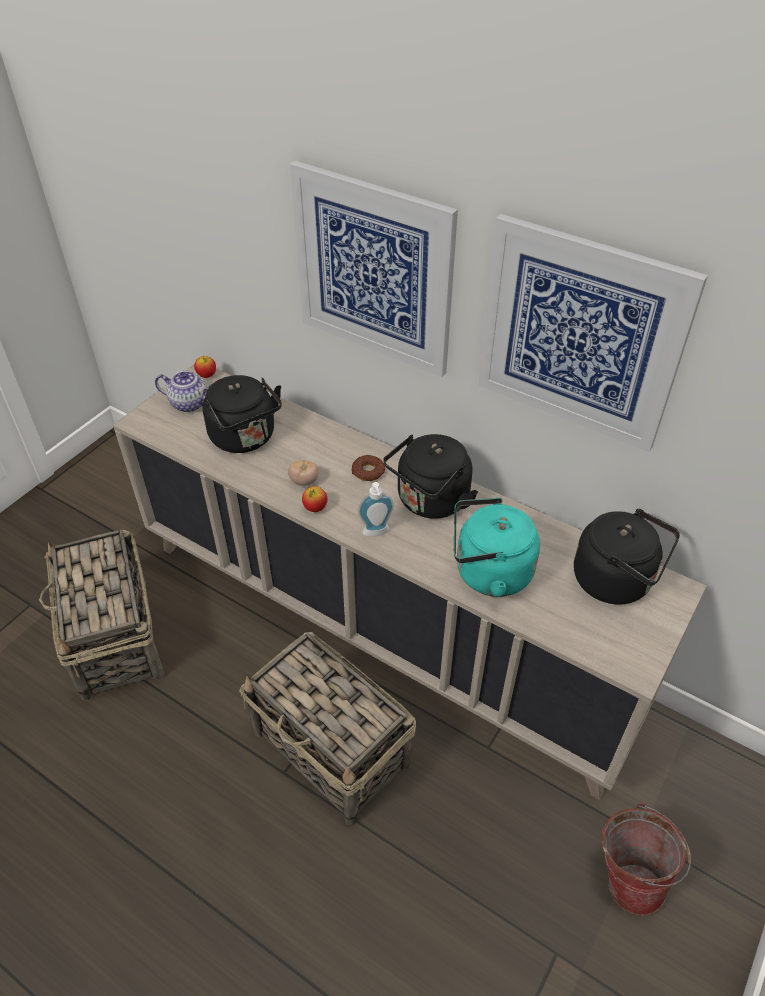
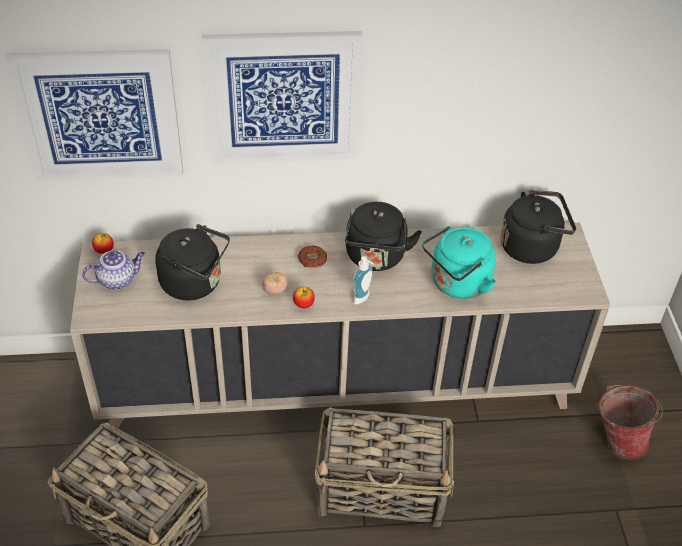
camera: 40 degrees left, 0 degrees up
(580, 335) = (467, 87): picture -> picture (100, 115)

